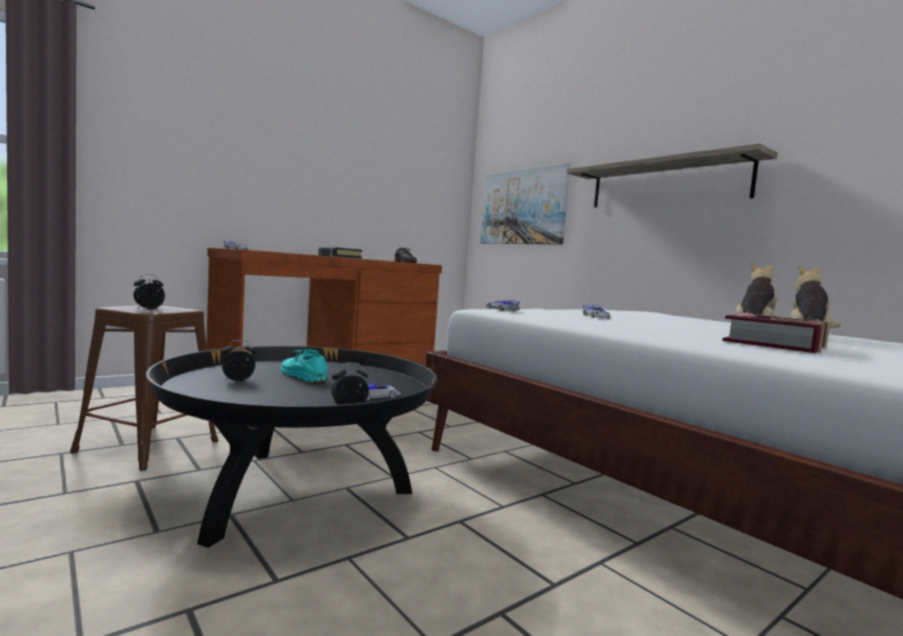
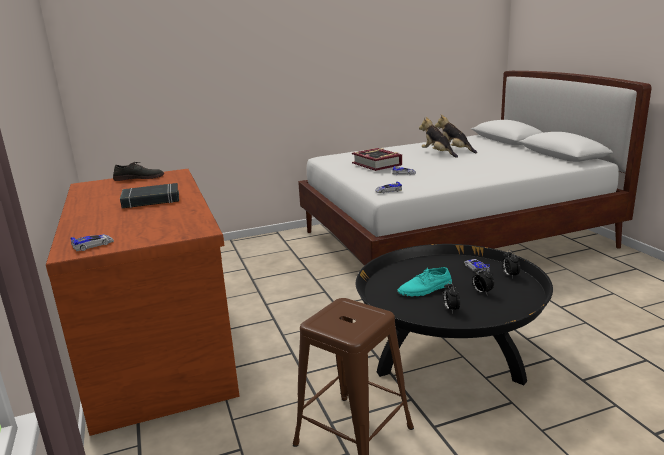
camera: 70 degrees left, 15 degrees up
(148, 309) = (356, 319): alarm clock -> alarm clock (481, 292)
(523, 207) = (153, 79): picture -> none
(666, 184) = (304, 56): shelf -> none
(776, 344) = (500, 162): book -> book (377, 164)

